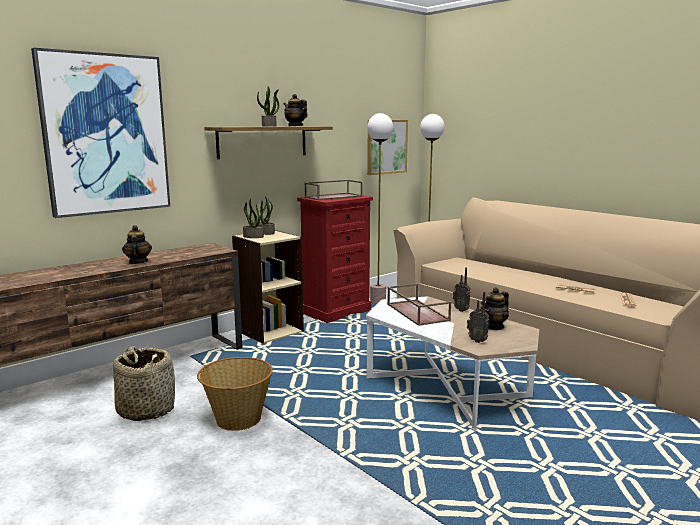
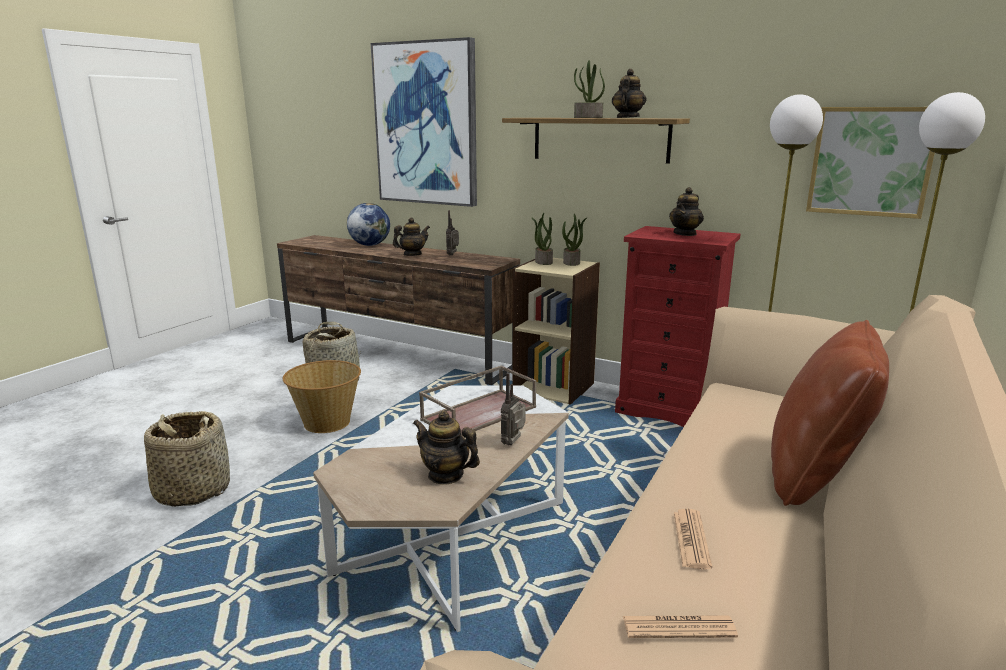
camera: 70 degrees right, 5 degrees up
(57, 270) = (369, 245): none -> globe
(320, 491) = (192, 490): none -> basket
(334, 196) = (685, 234): brown tray -> teapot
(477, 341) = (372, 466): radio -> radio (453, 255)
(526, 269) = (815, 476): none -> brown pillow

